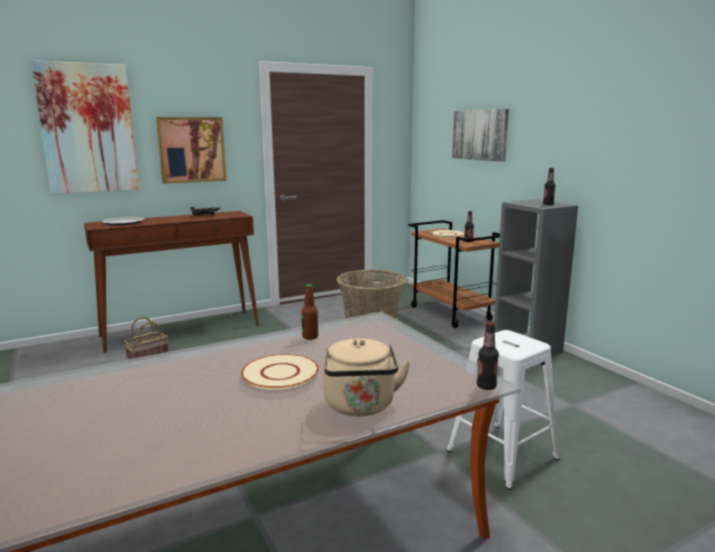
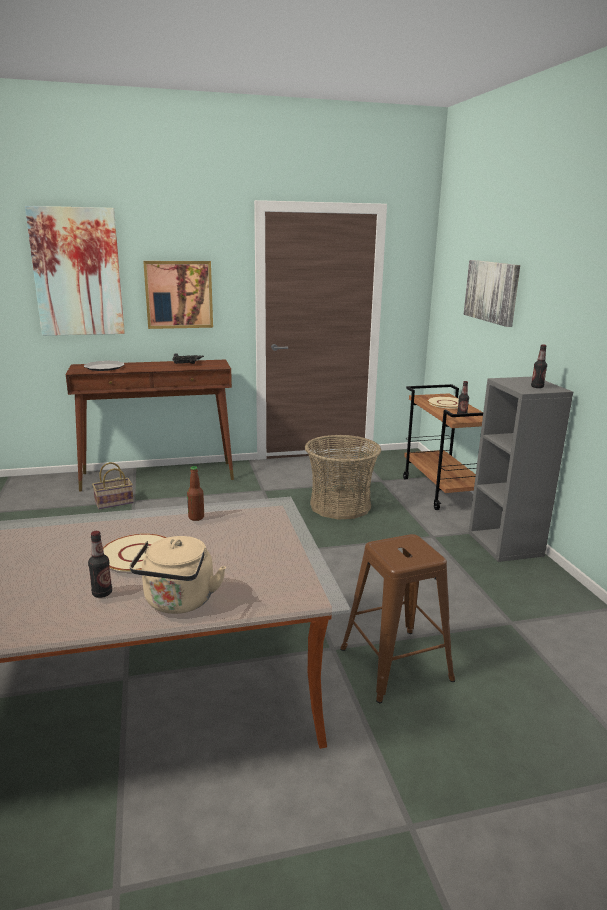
camera: 15 degrees right, 5 degrees up
(486, 386) = (315, 601): bottle -> bottle (102, 593)
(504, 454) = (397, 664): white stool -> brown stool

